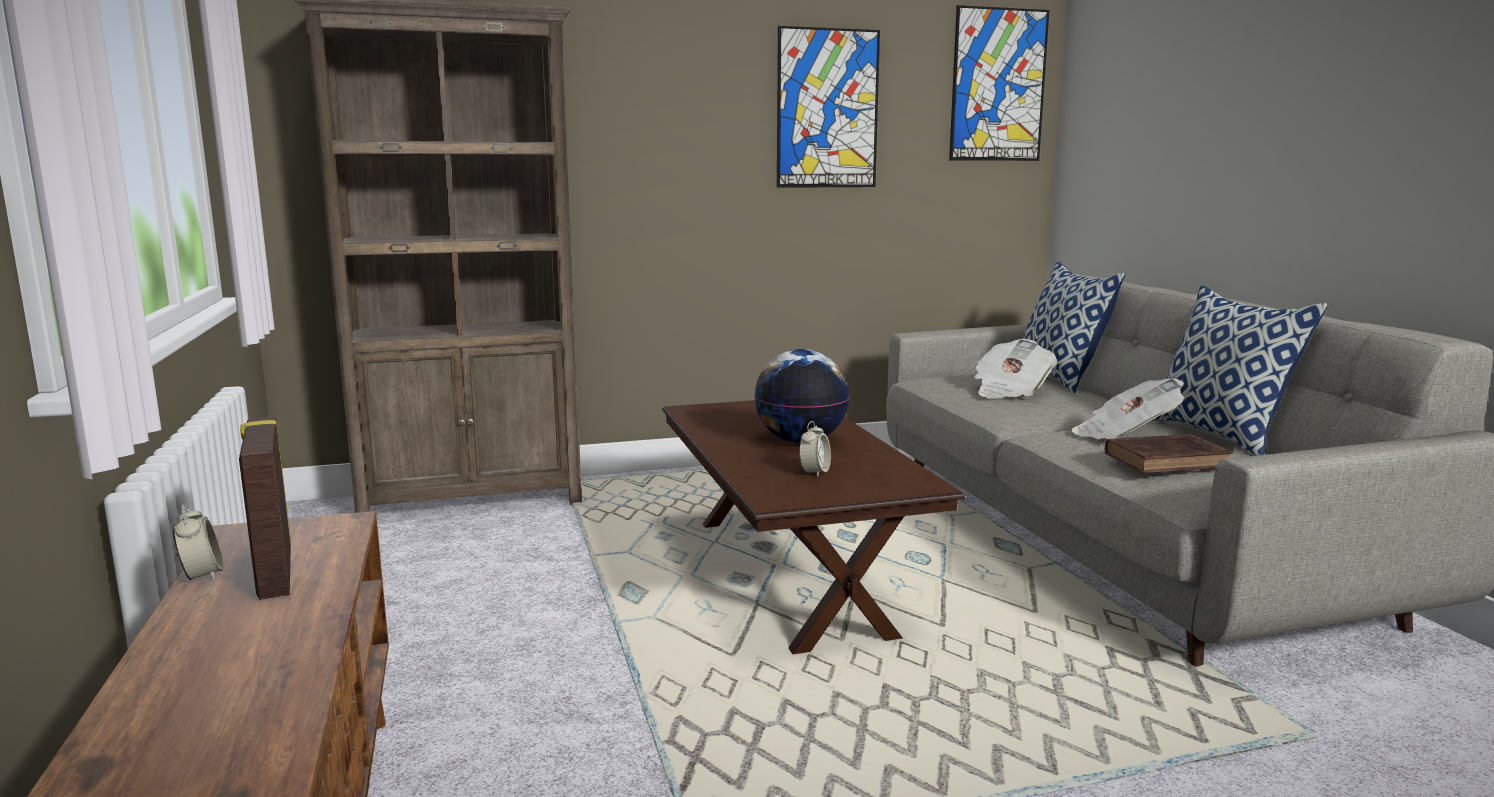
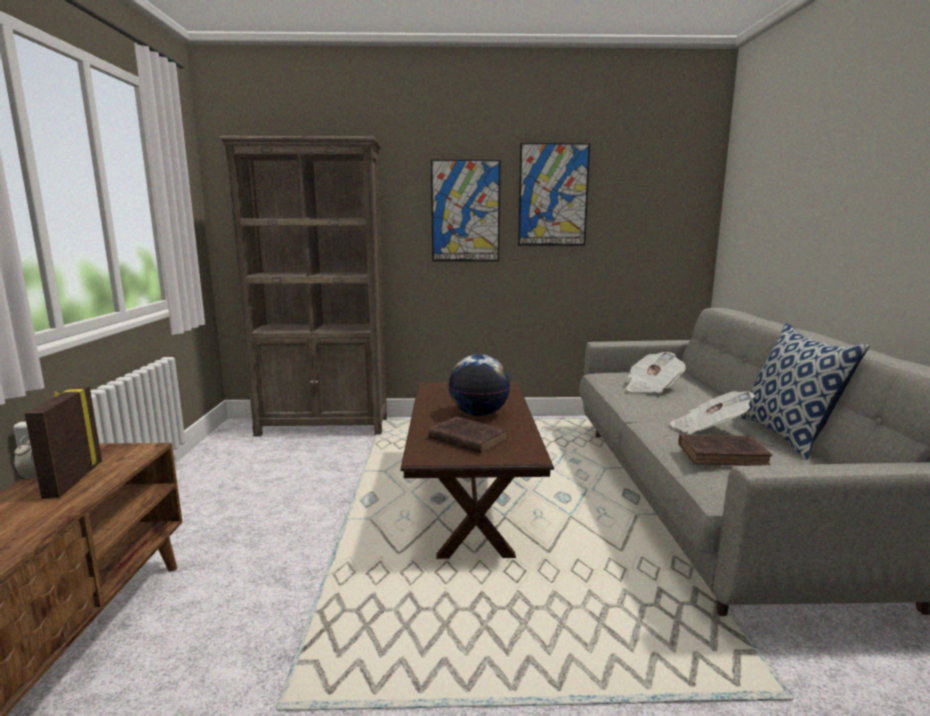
camera: 15 degrees right, 0 degrees up
(814, 472) = (466, 439): alarm clock -> brown book
(998, 85) = (676, 177): picture -> picture (465, 211)
(1060, 379) = (698, 381): pillow -> none

